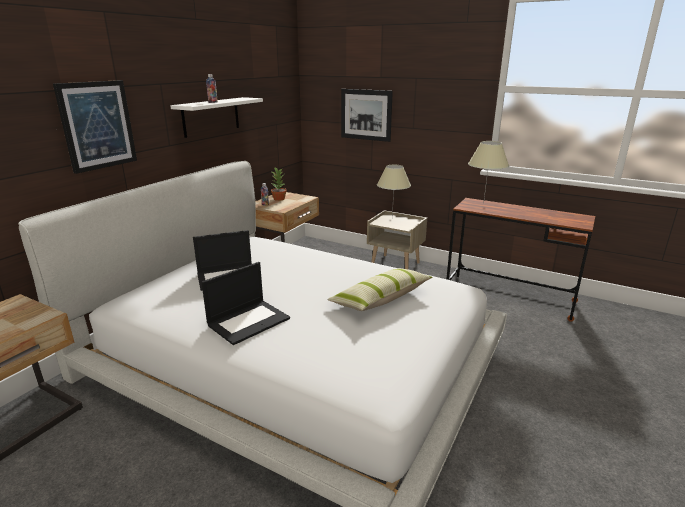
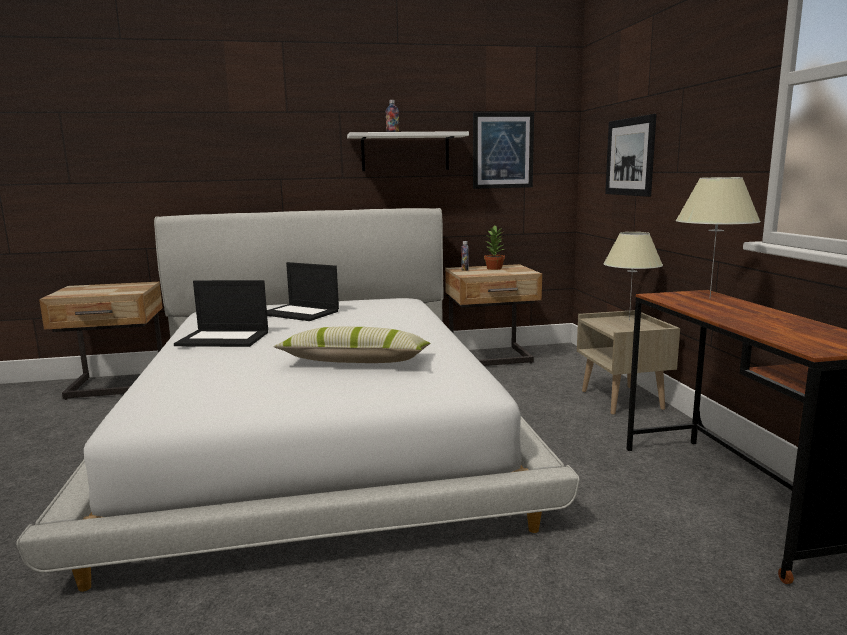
camera: 50 degrees right, 10 degrees down
(97, 125) = (257, 146): picture -> picture (502, 150)

